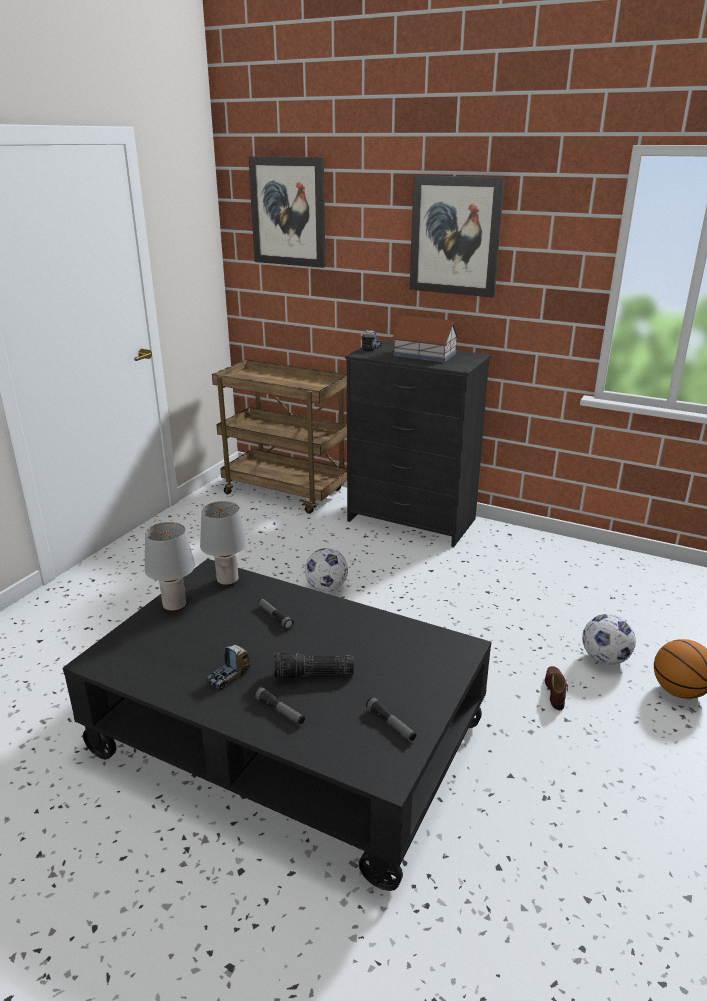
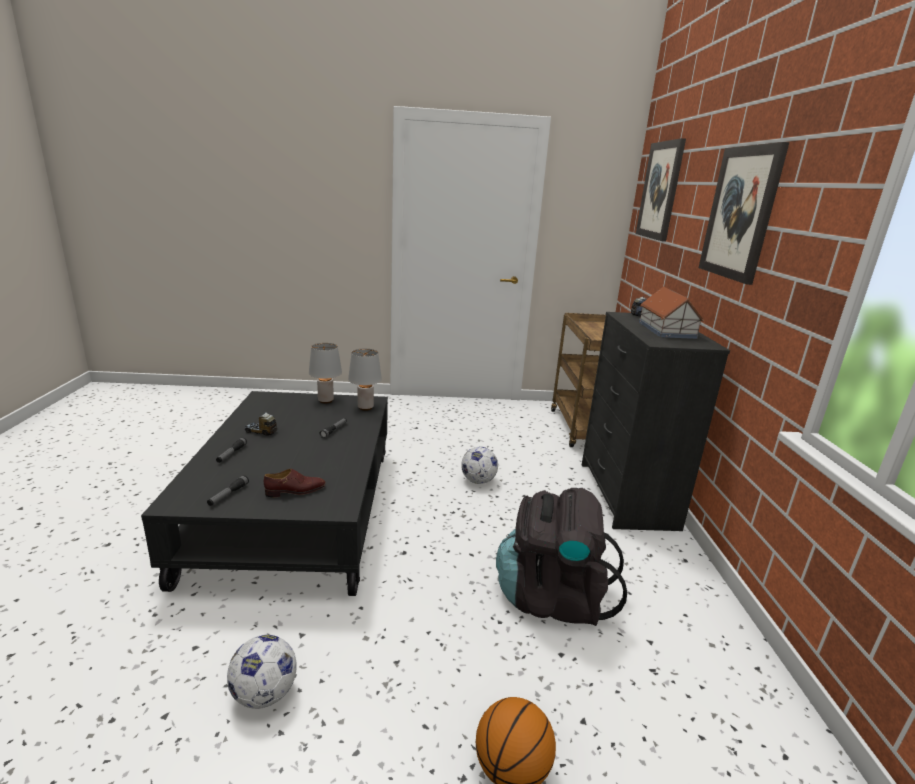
camera: 60 degrees right, 5 degrees down
(313, 676) = (273, 456): flashlight -> none
(523, 610) = (552, 597): none -> black backpack
(555, 690) = (437, 645): brown shoe -> brown shoe (295, 491)
(604, 659) = (521, 680): football -> football (265, 693)

